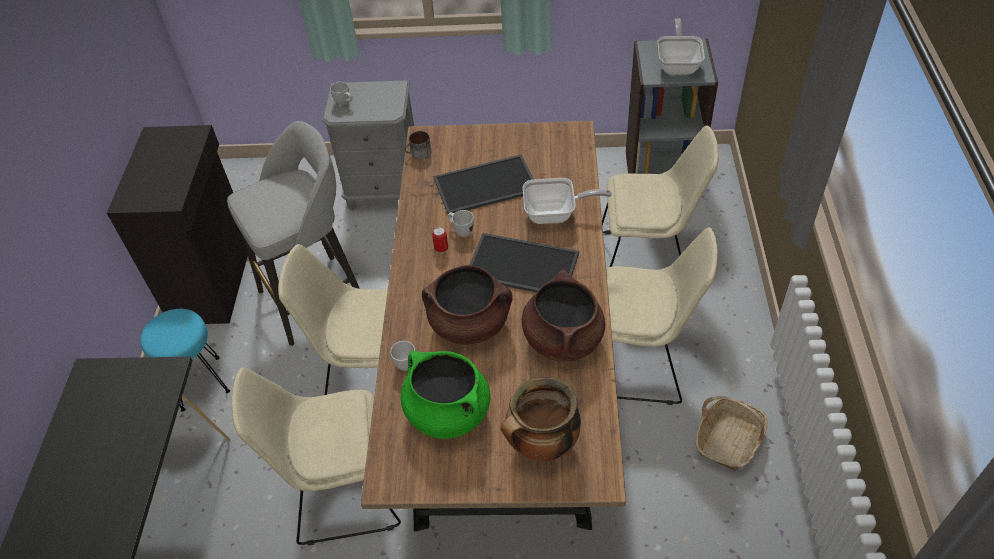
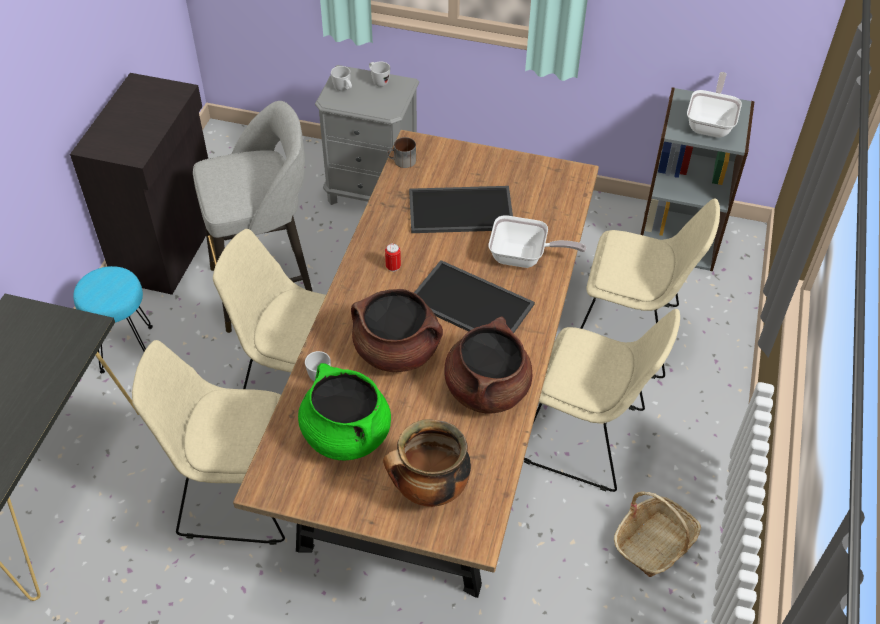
camera: 10 degrees right, 0 degrees up
(461, 231) = (419, 253): white mug -> white mug (378, 81)

